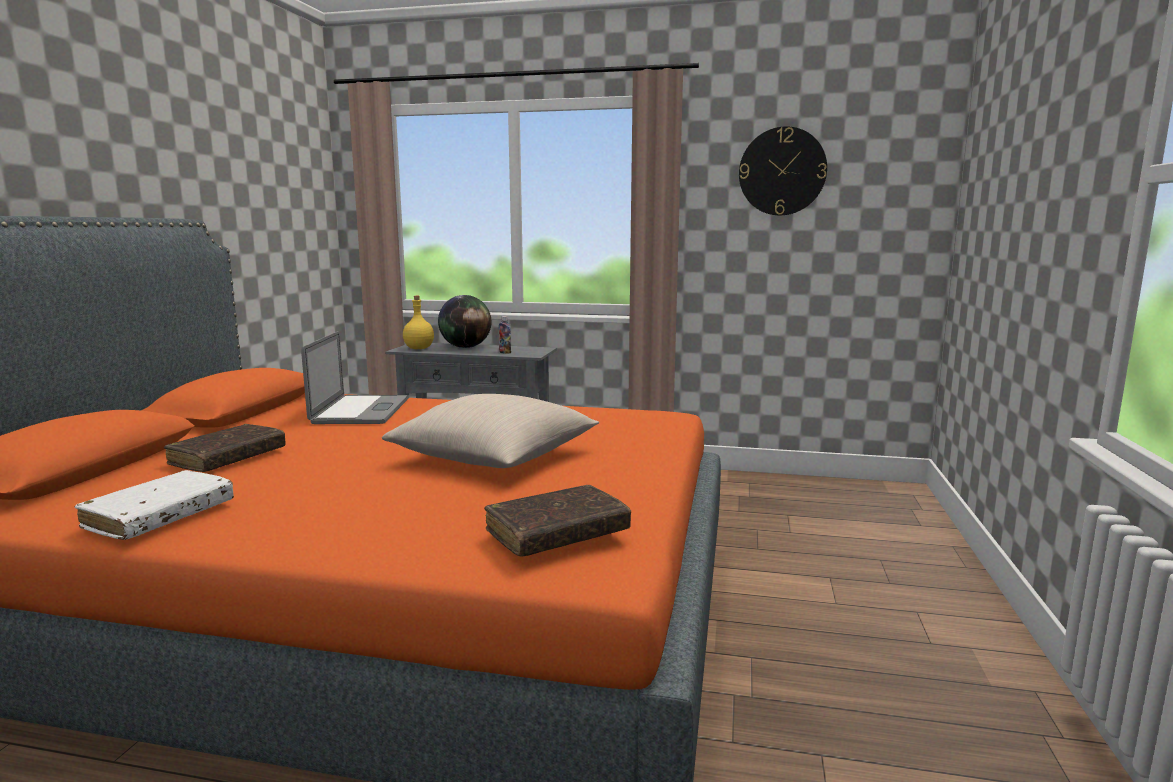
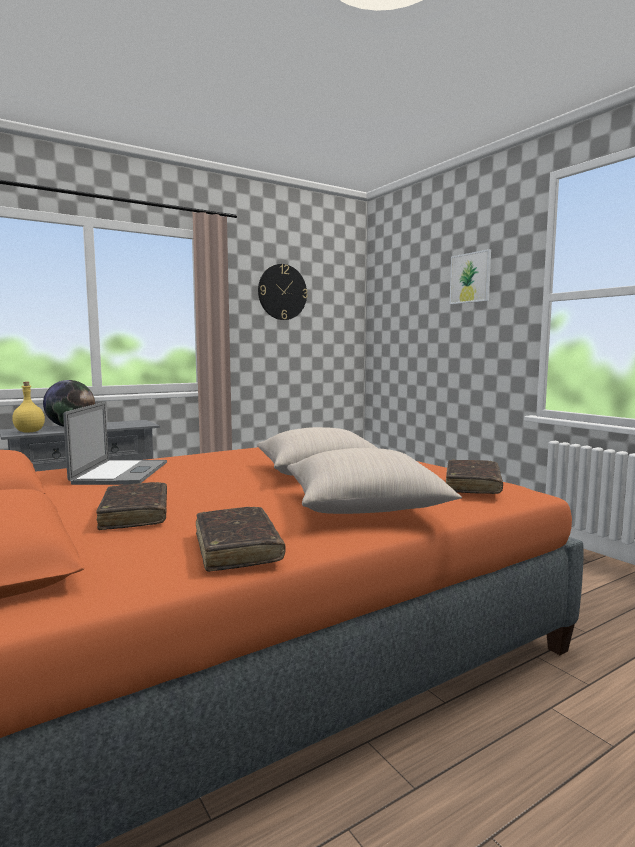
camera: 45 degrees left, 5 degrees down
(160, 516) = (237, 549): white book -> brown book
(361, 410) = (121, 473): laptop -> laptop turned 45 degrees clockwise
(368, 516) = (364, 507): none -> beige pillow
(505, 352) = (120, 426): bottle -> none
(1062, 129) = (470, 278): none -> picture

